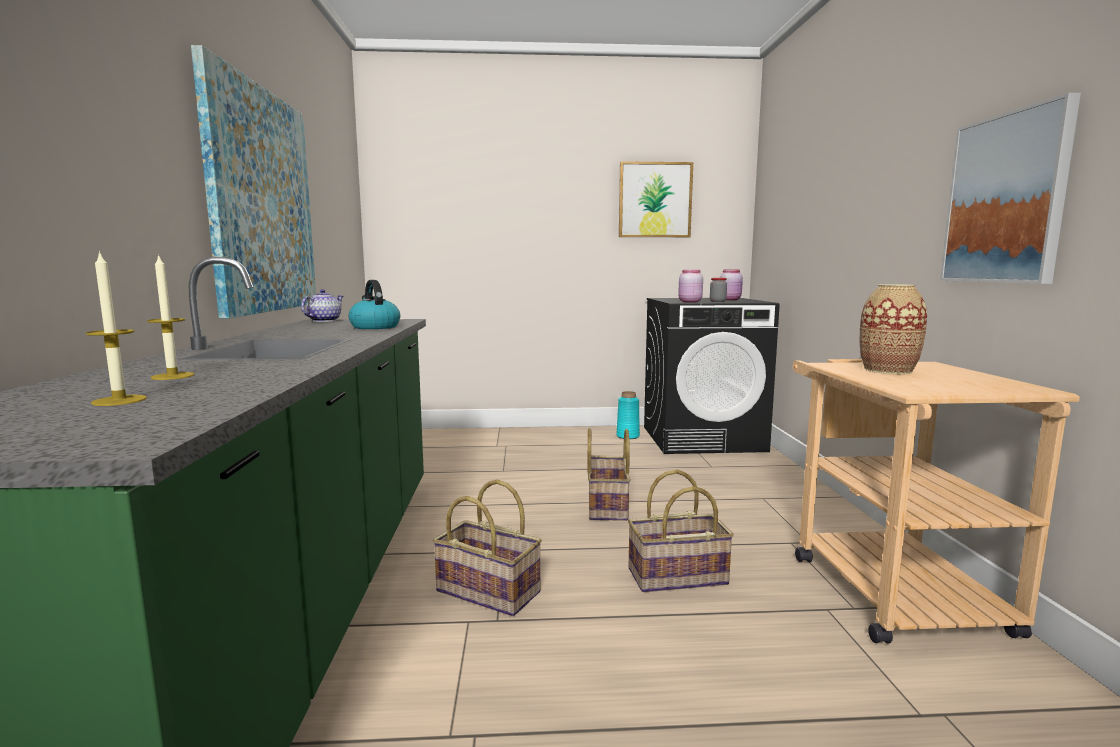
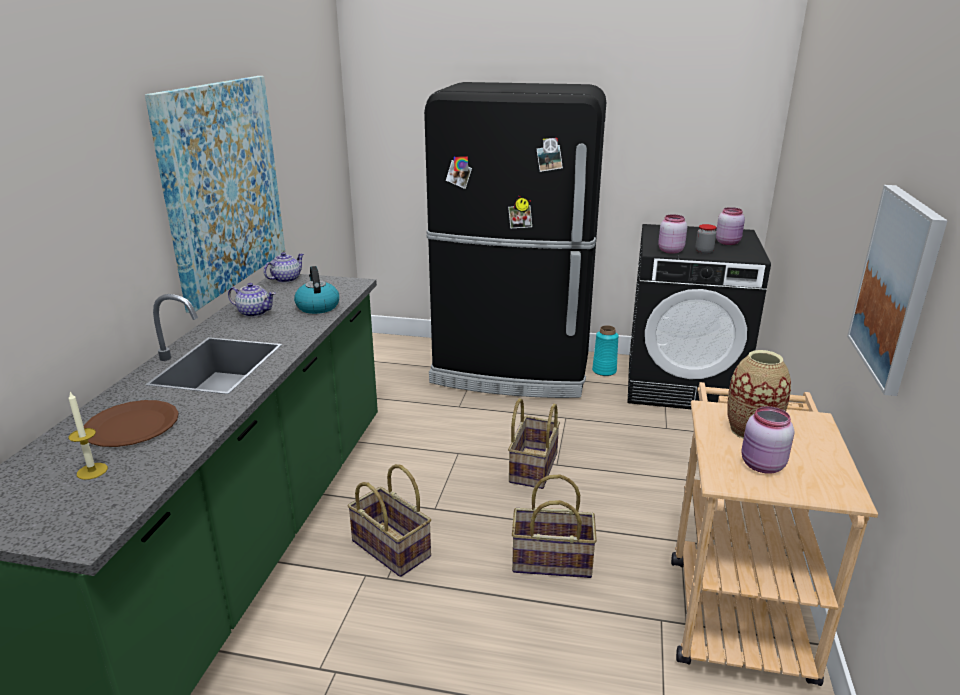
camera: 15 degrees right, 15 degrees up
(172, 376) = (131, 426): candle -> brown plate
(300, 330) = (254, 313): none -> teapot
(542, 442) = (512, 370): none -> black fridge
(655, 200) = (661, 113): picture -> none
(932, 382) = (762, 466): none -> pink jar

